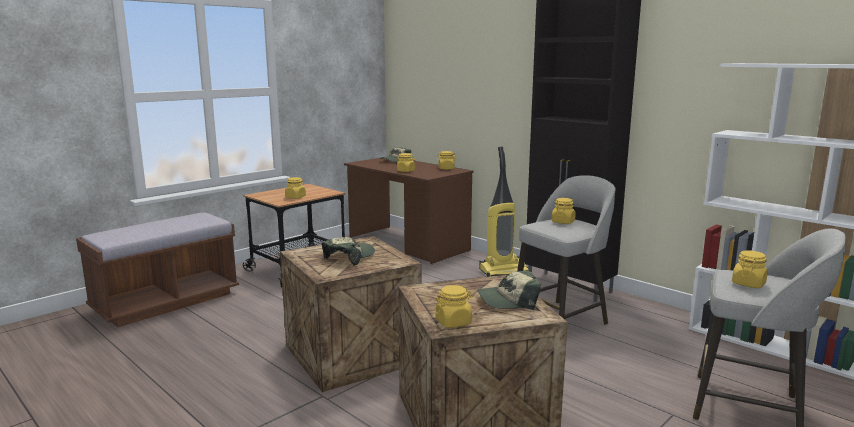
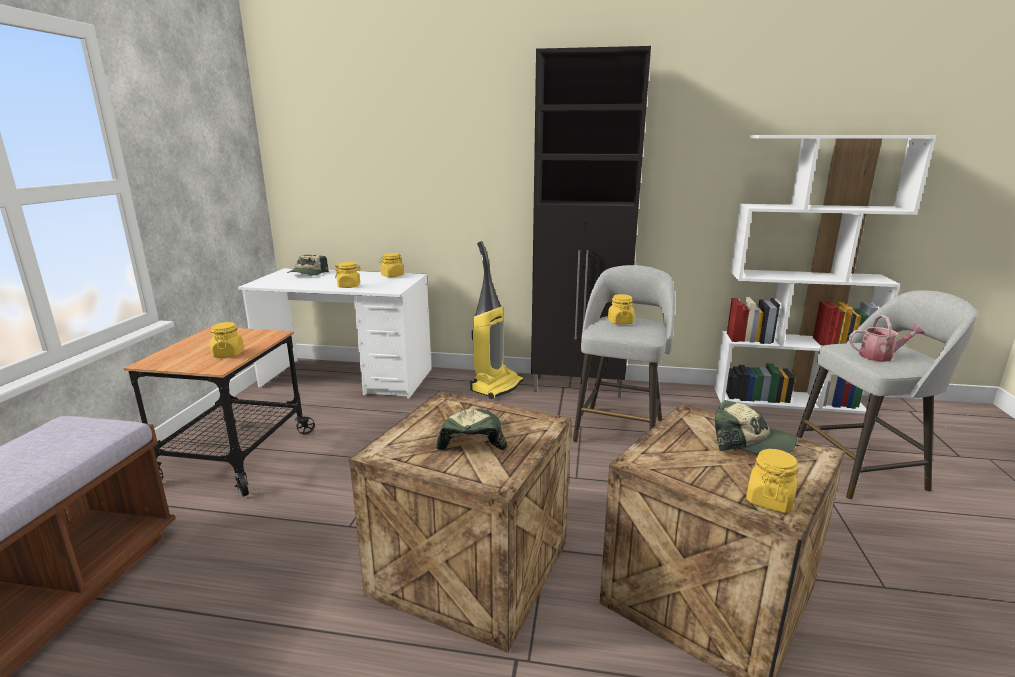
camera: 35 degrees left, 5 degrees up
(408, 244) = (348, 378): brown desk -> white desk
(508, 300) = (751, 442): cap -> cap turned 105 degrees counterclockwise
(748, 284) = (880, 356): yellow jar -> watering can

